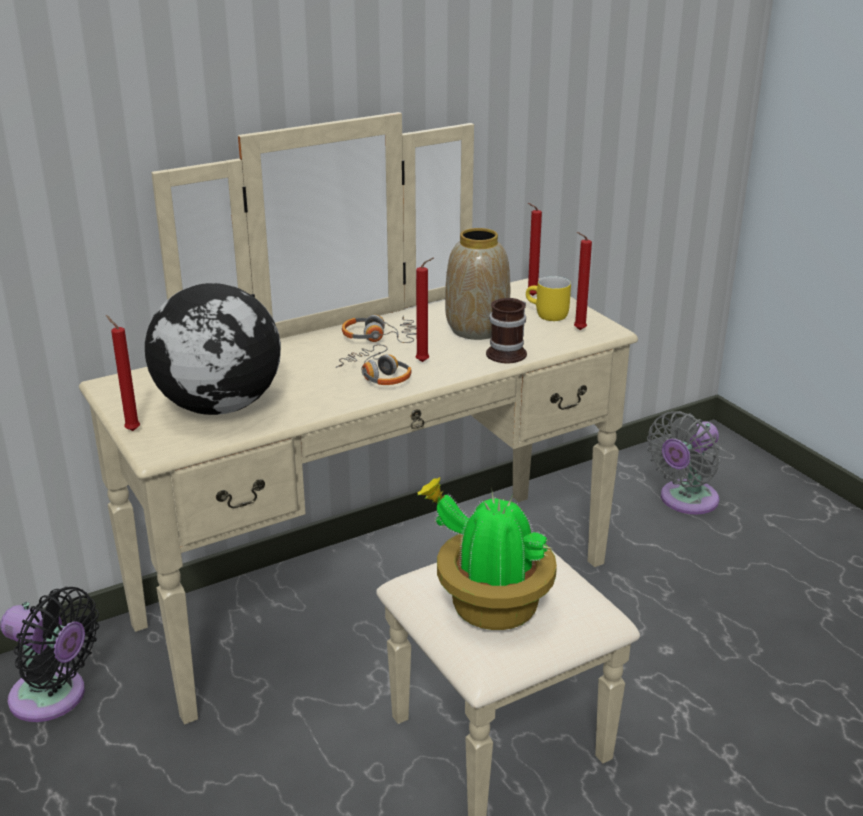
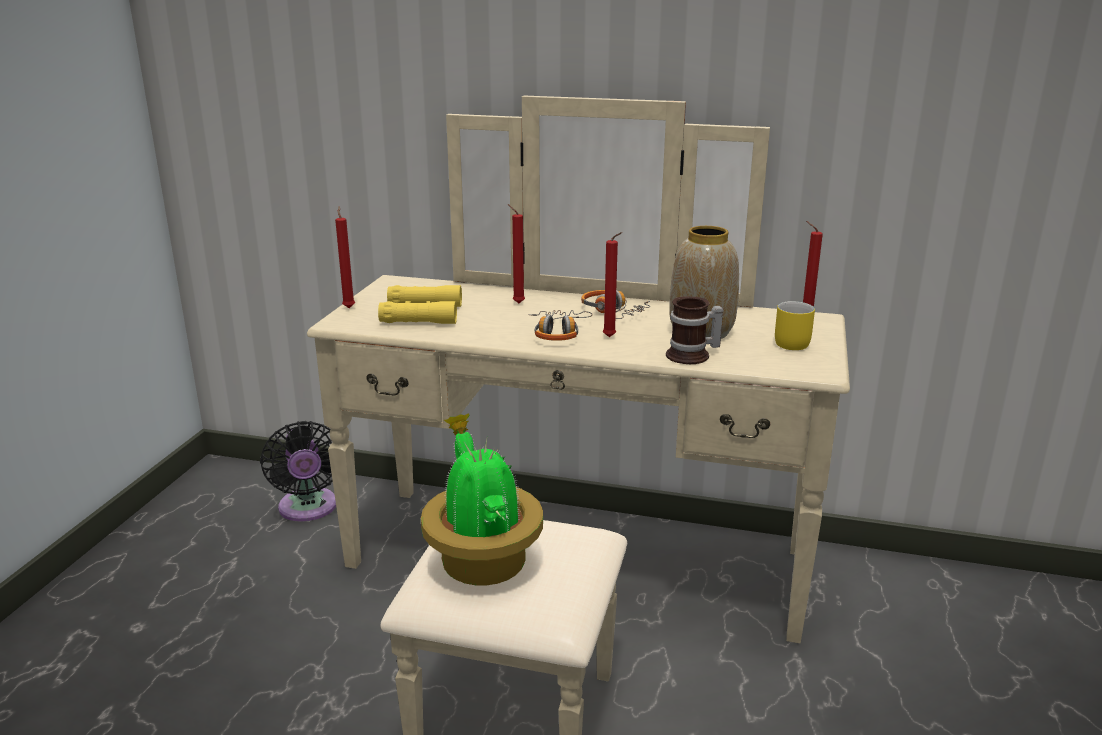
camera: 45 degrees right, 5 degrees down
(221, 406) = (422, 314): globe -> yellow binoculars
(577, 330) = (792, 362): red candle -> red candle (517, 303)
(685, 501) = (972, 638): grey fan -> none

